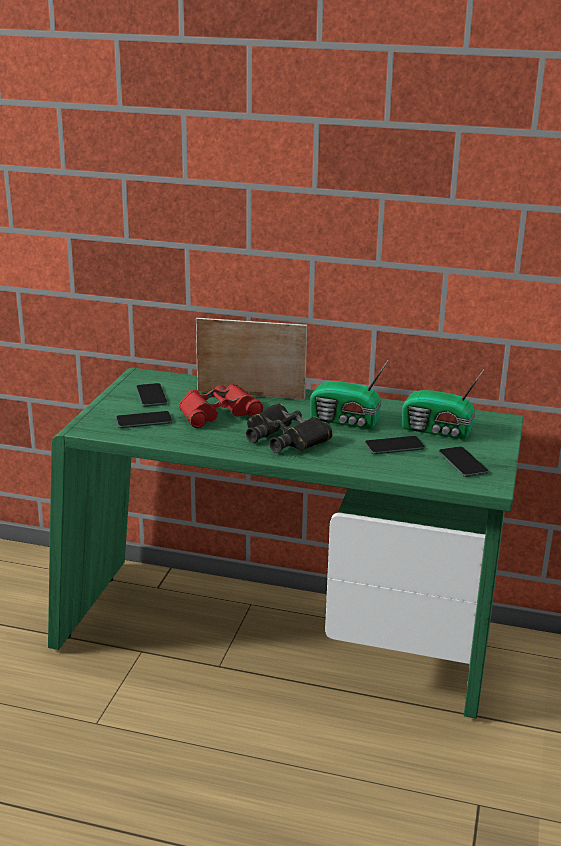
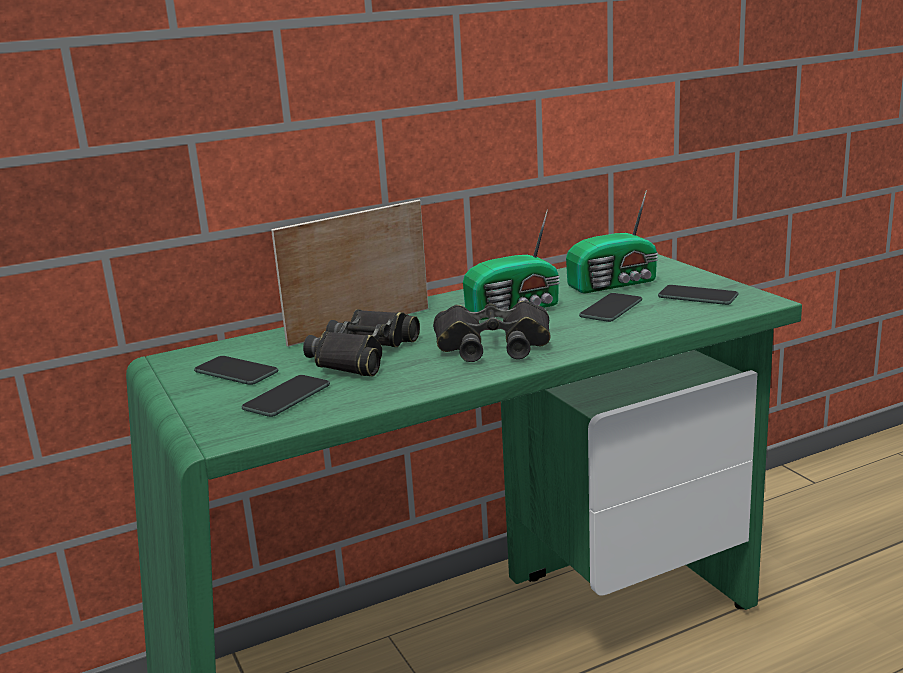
camera: 40 degrees left, 5 degrees down
(218, 413) = (363, 354): red binoculars -> black binoculars

